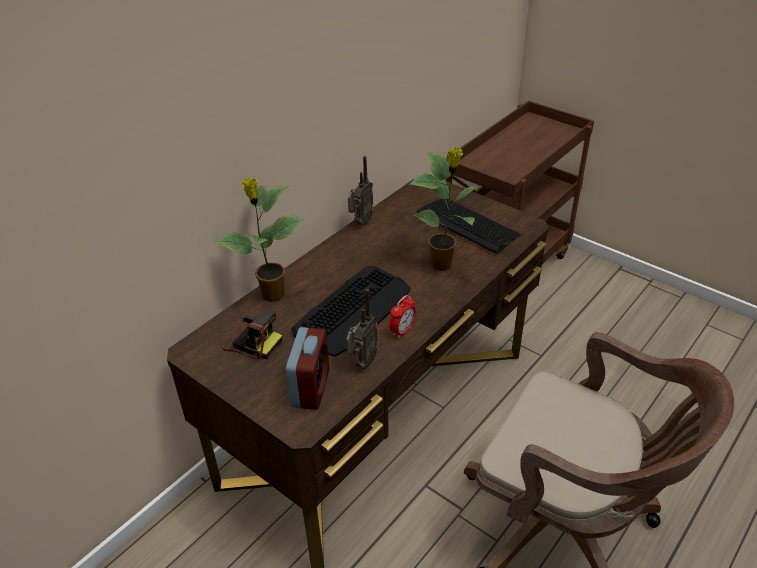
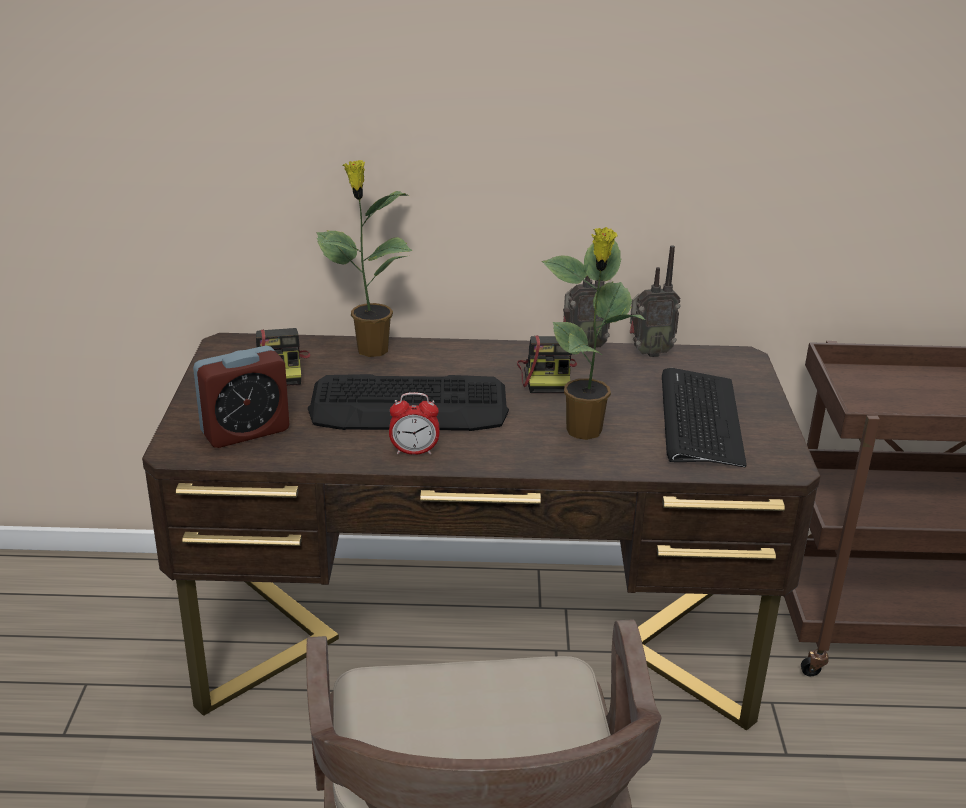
camera: 50 degrees right, 10 degrees down
(362, 363) = (323, 447): radio -> radio (648, 352)
(376, 248) = (547, 376): none -> camera

